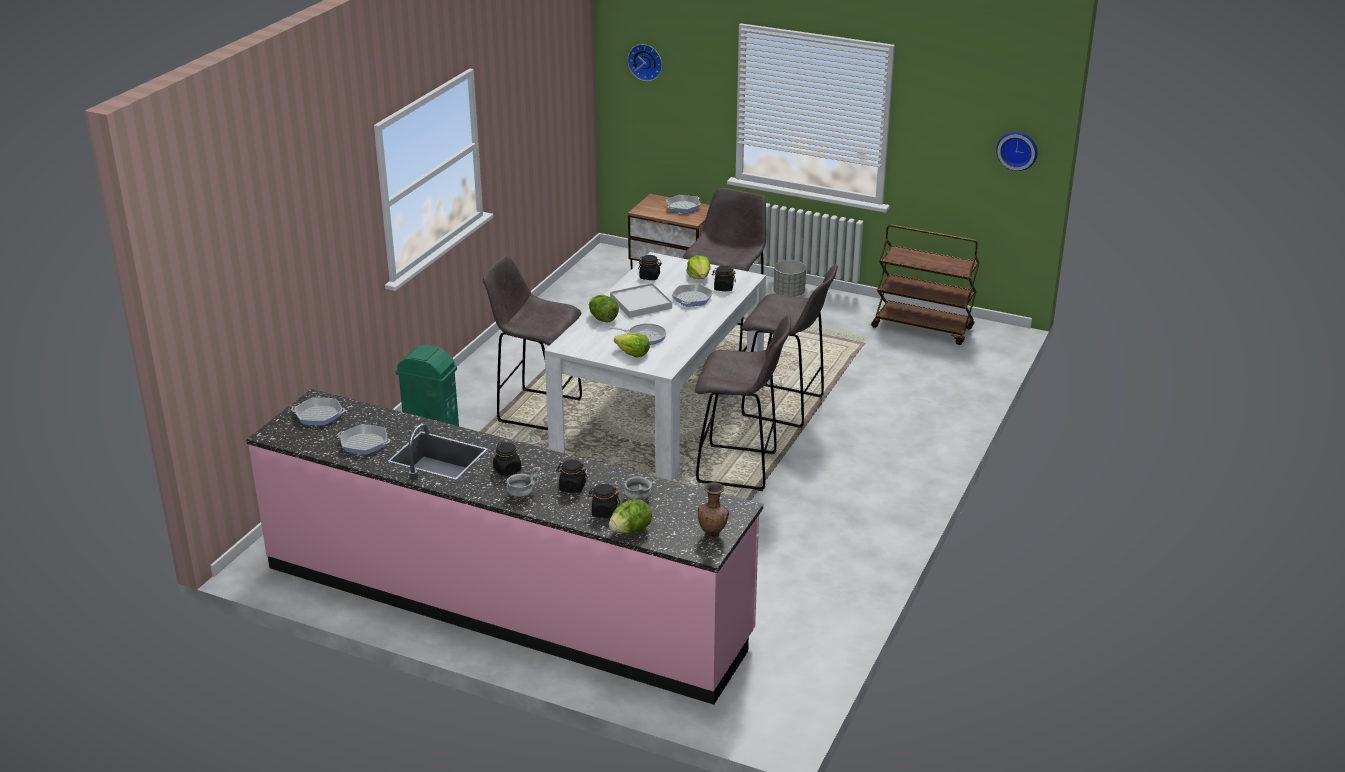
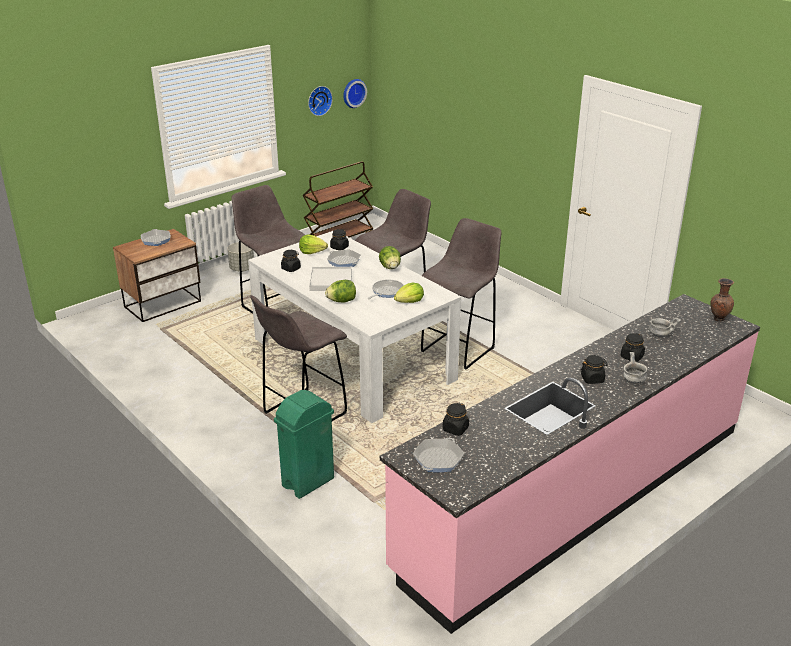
camera: 65 degrees left, 0 degrees up
(364, 443) = (508, 441): frying pan -> none
(604, 512) = (673, 351): black jar -> black jar (455, 429)
(630, 531) = (703, 346): lettuce -> lettuce (390, 267)
(646, 61) = (74, 132): wall clock -> wall clock (318, 100)

